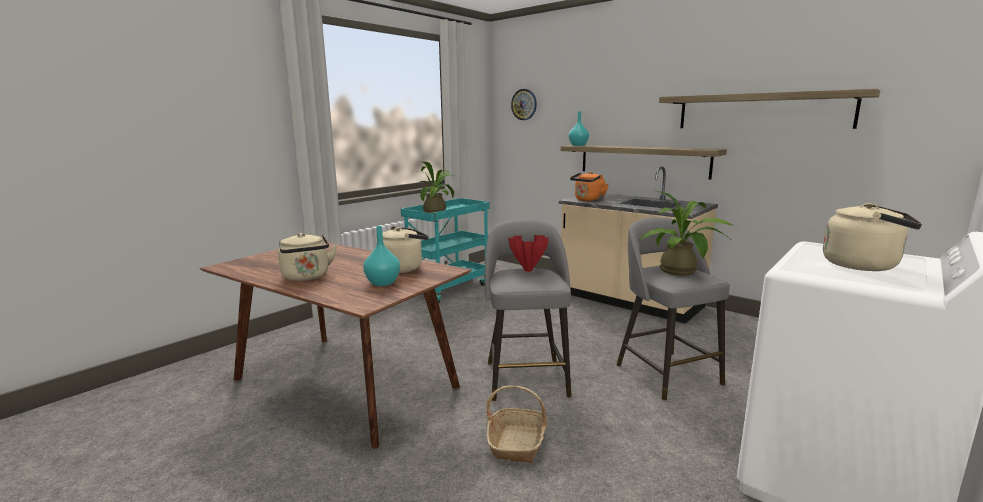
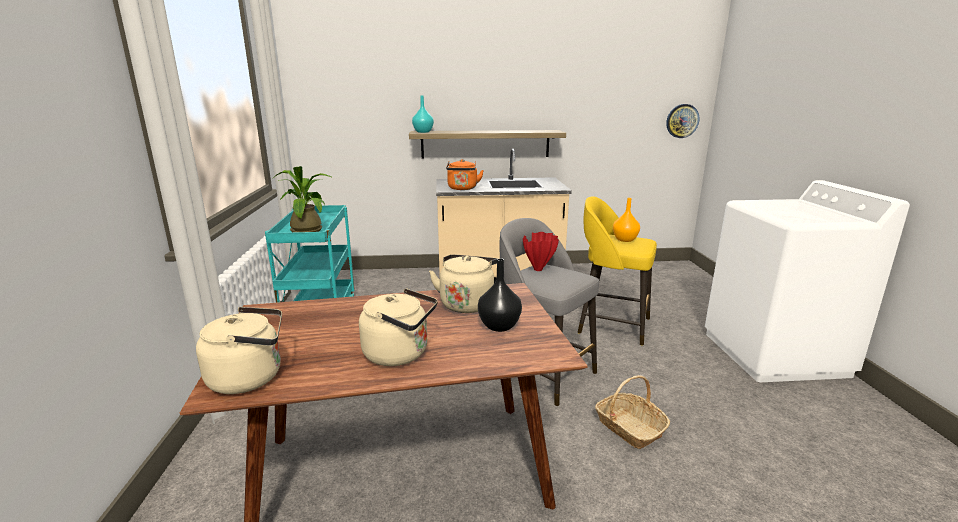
camera: 45 degrees left, 5 degrees up
(382, 283) = (499, 326): turquoise vase -> black vase
(524, 104) = (336, 85): wall clock -> wall clock (682, 121)
(665, 373) = (611, 325): grey stool -> yellow stool
(681, 272) = (625, 240): potted plant -> orange vase
(761, 111) = (584, 98): shelf -> none
(864, 265) = (803, 211): beige kettle -> beige kettle (251, 377)

